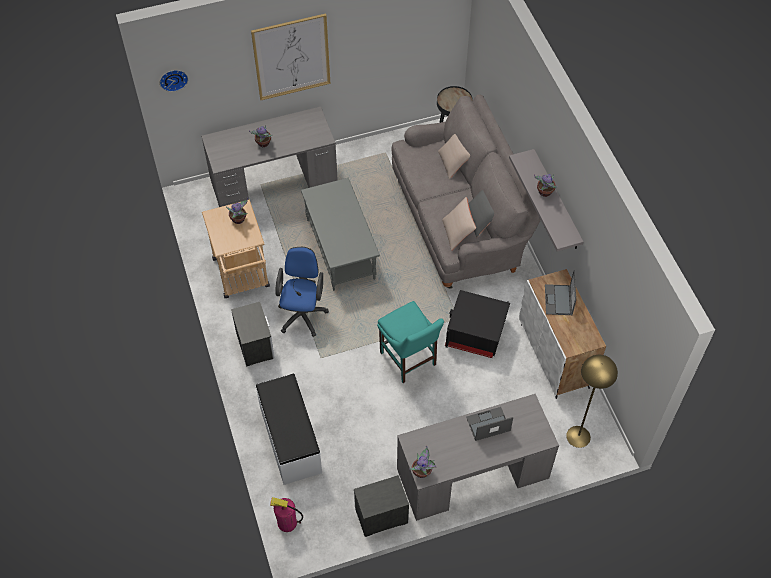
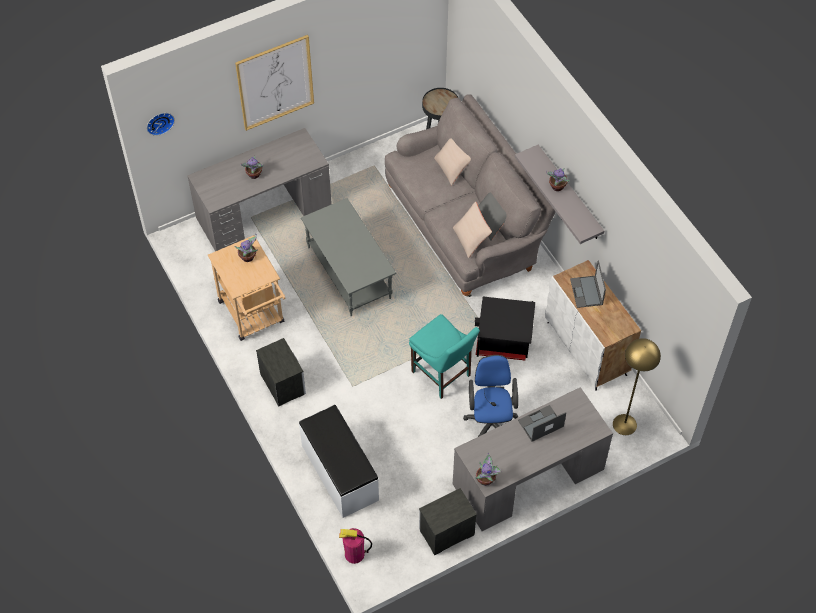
camera: 10 degrees left, 0 degrees up
(303, 313) = (324, 344): blue office chair -> blue office chair (491, 422)

